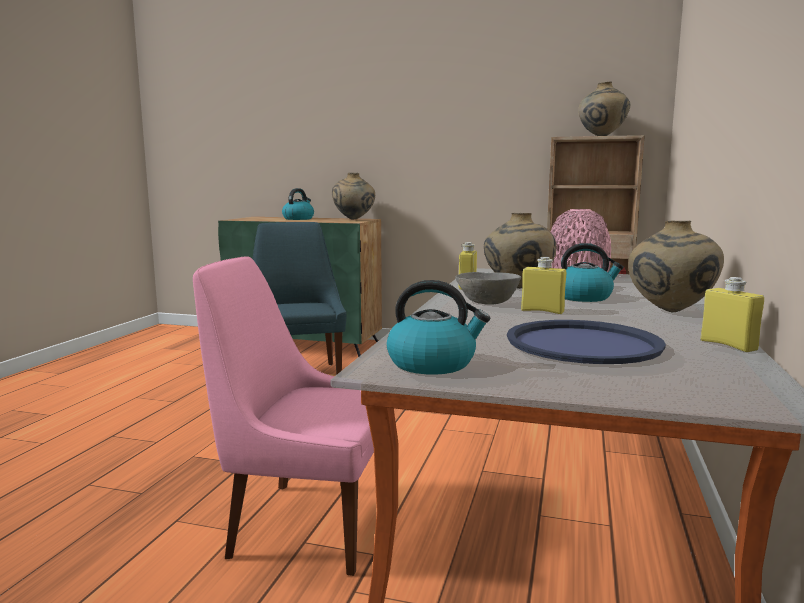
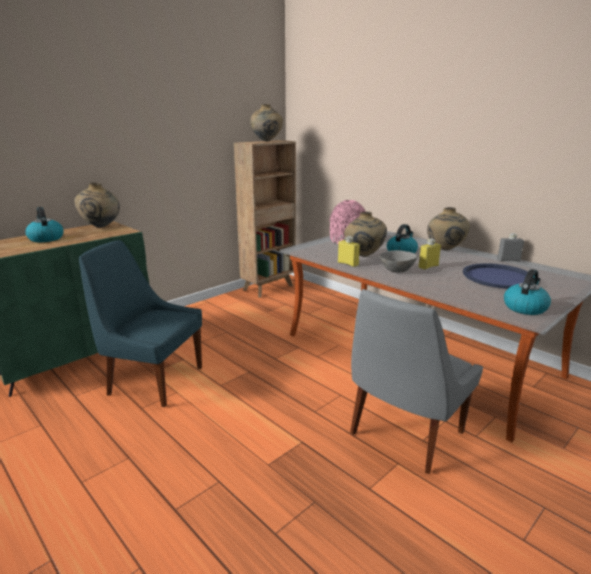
camera: 60 degrees left, 10 degrees up
(305, 524) = (404, 435): pink chair -> grey chair
(728, 345) = (508, 260): yellow bottle -> grey bottle

